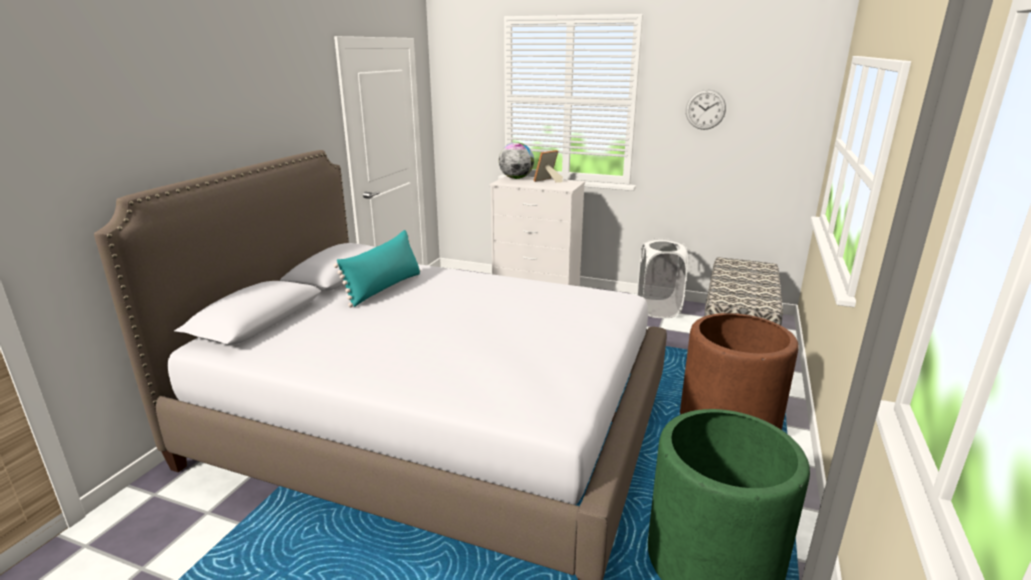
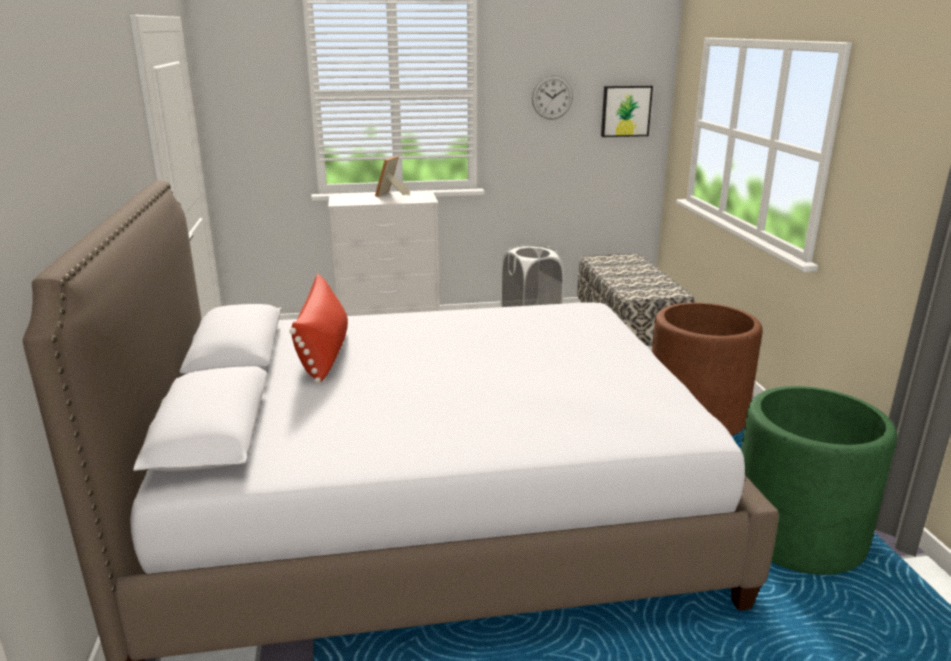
camera: 30 degrees left, 0 degrees up
(384, 288) = (324, 353): turquoise pillow -> red pillow
(516, 178) = (348, 195): globe -> none
(780, 126) = (625, 111): none -> picture

